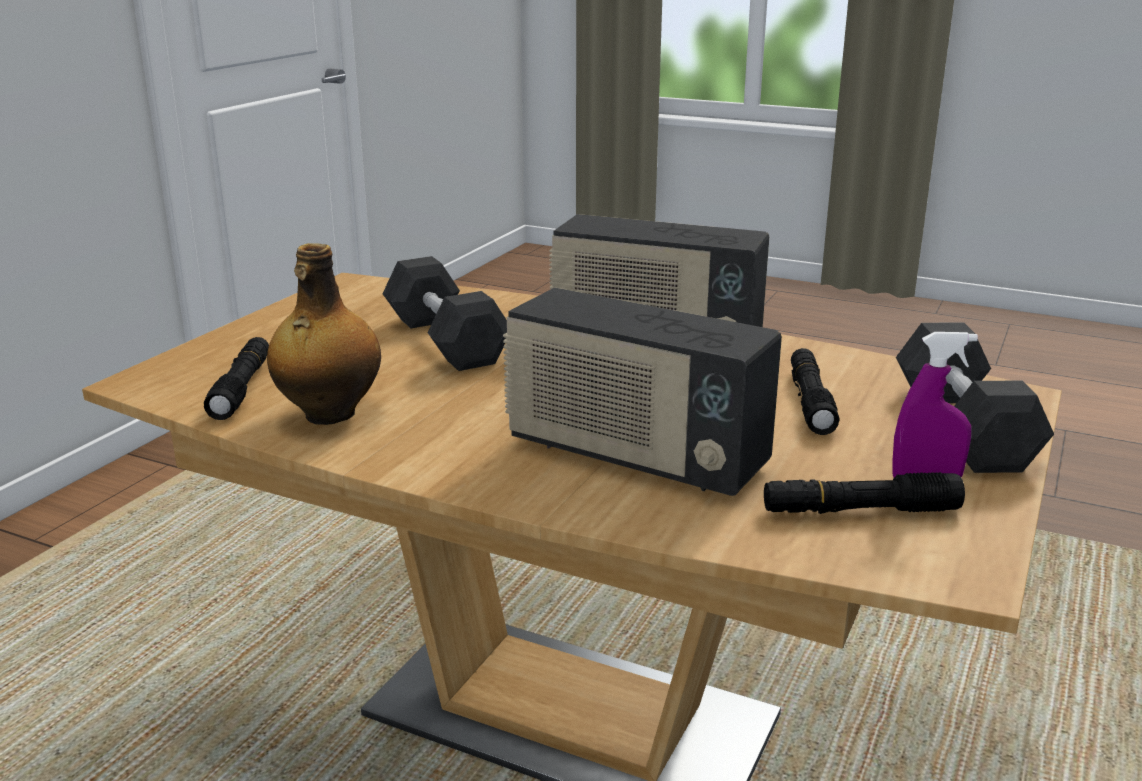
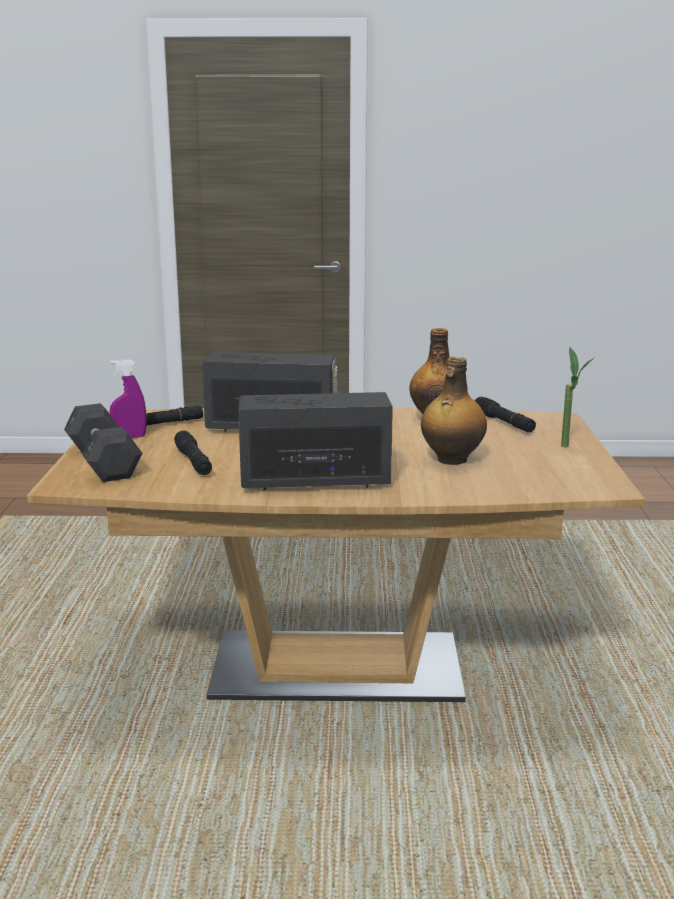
camera: 155 degrees right, 5 degrees down
(266, 330) = (570, 448): none -> potted plant
(446, 341) = (451, 460): grey dumbbell -> bottle

